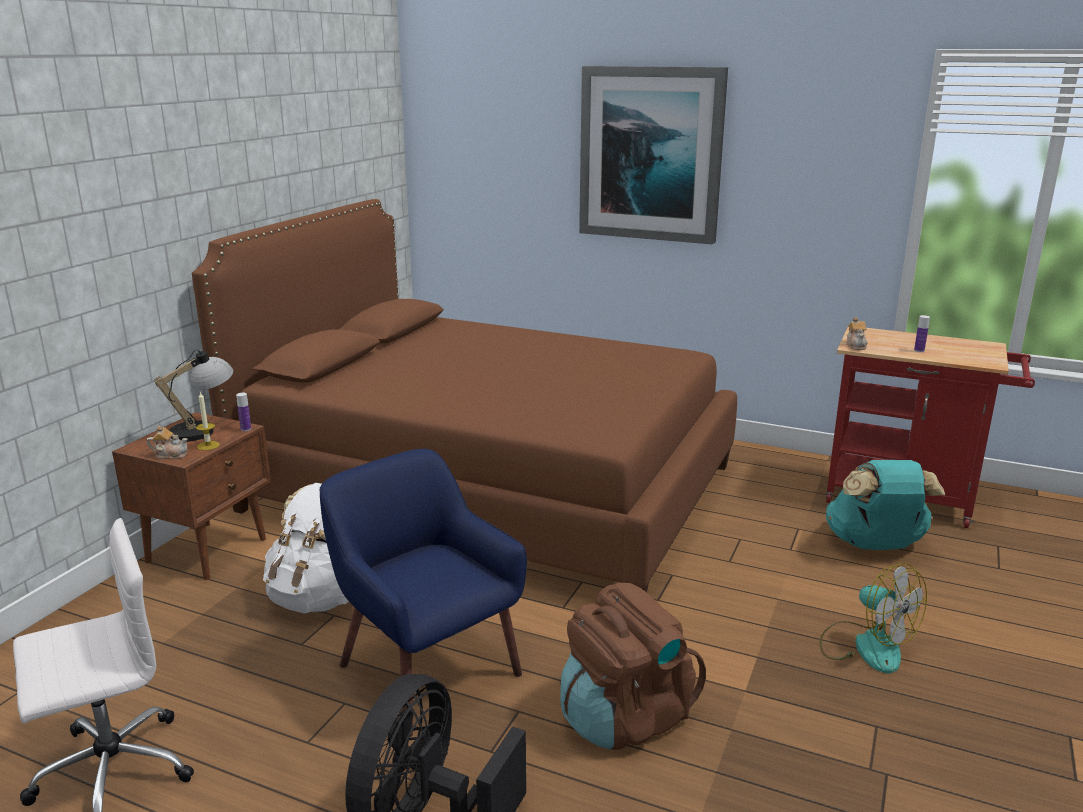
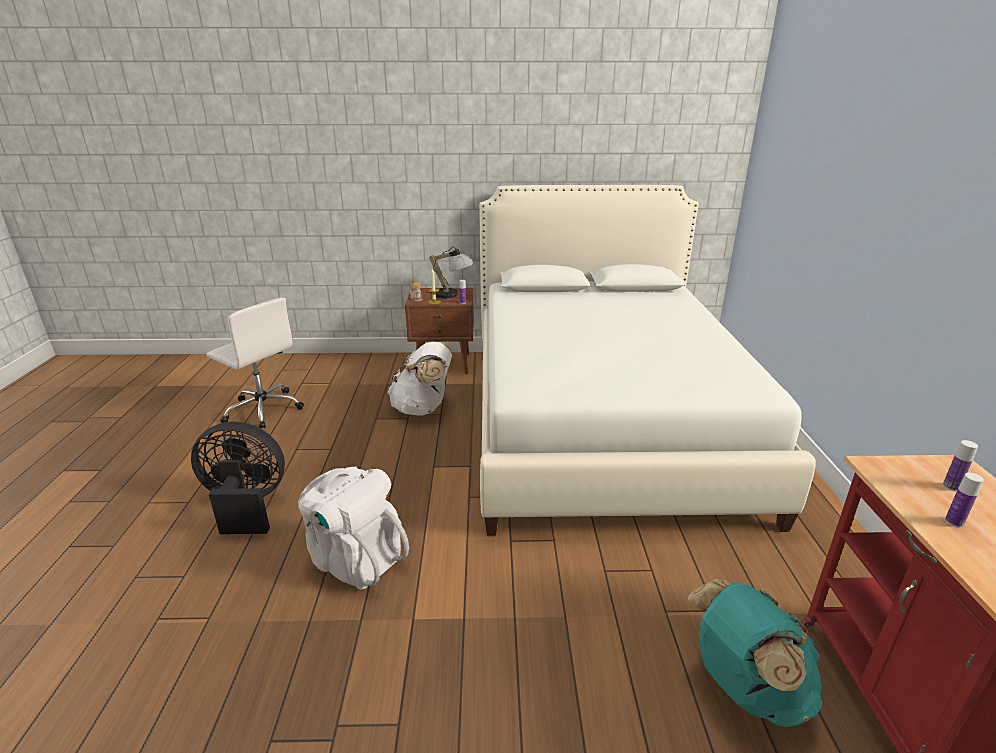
camera: 65 degrees right, 5 degrees up
(426, 669) = (372, 464): blue armchair -> none
(490, 487) = (601, 421): brown bed -> white bed
(625, 717) = (355, 559): brown backpack -> white backpack
(651, 154) = (884, 176): picture -> none
(856, 346) = (883, 468): teapot -> none
(866, 646) = (526, 701): fan -> none
(883, 339) = (951, 486): none -> bottle

